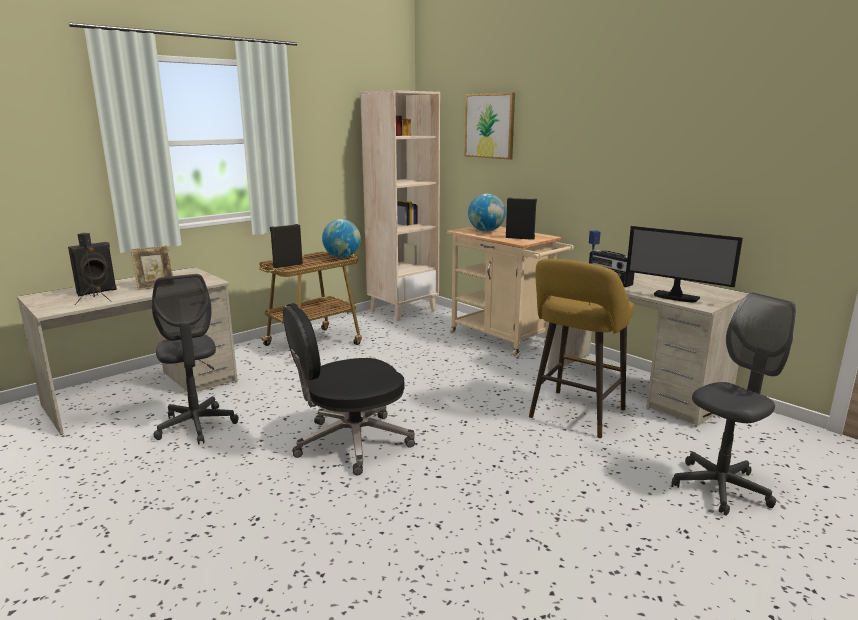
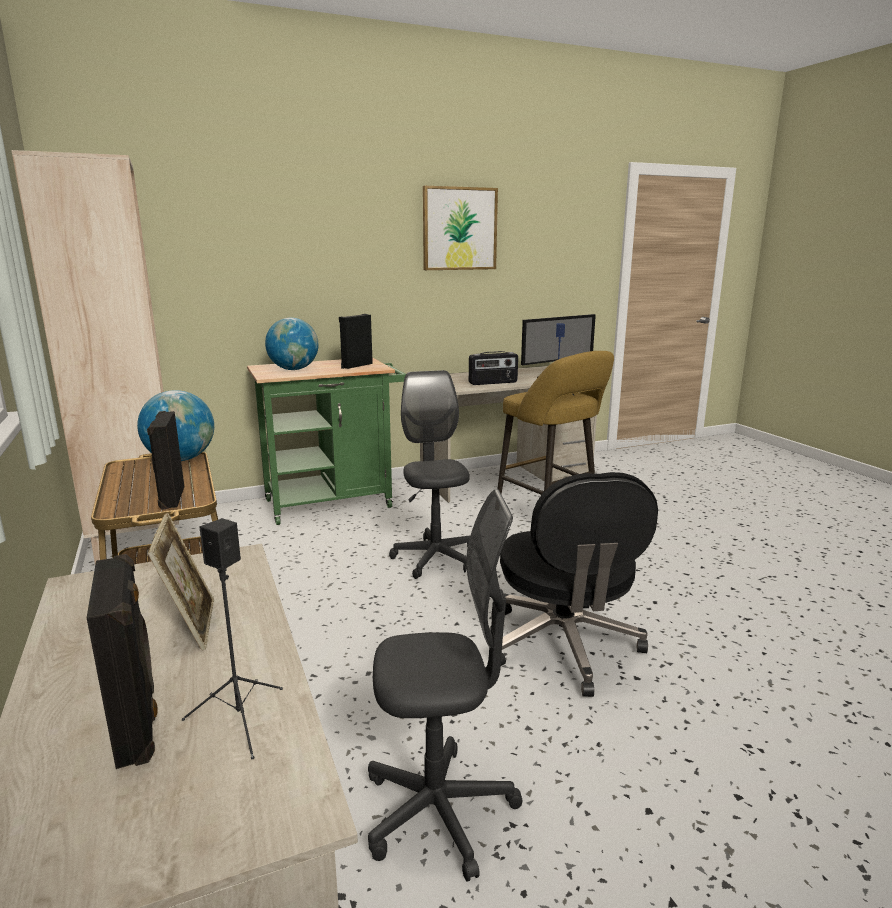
camera: 70 degrees left, 0 degrees up
(489, 126) = (228, 224): picture -> picture (459, 229)
(504, 339) = (336, 502): beige cart -> green cart
(720, 488) = (683, 498): grey office chair -> grey office chair (435, 558)

